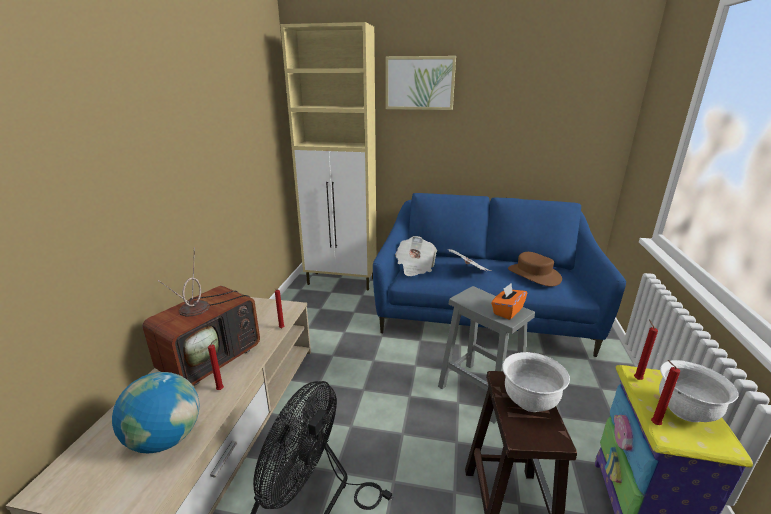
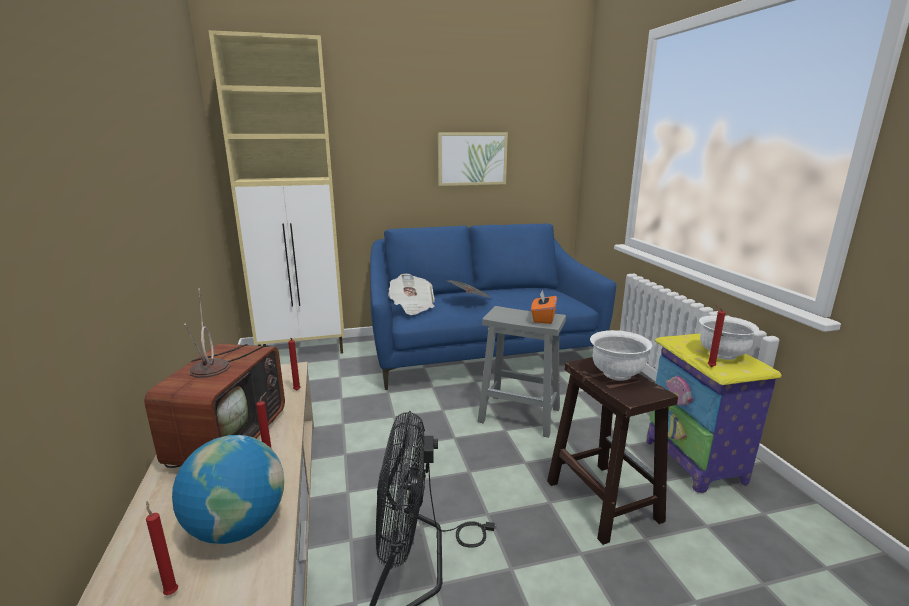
camera: 25 degrees left, 5 degrees down
(419, 83) = (377, 108): picture -> picture (472, 159)
(533, 275) = (531, 295): brown hat -> none
(636, 378) = (676, 343): red candle -> red candle (171, 592)

